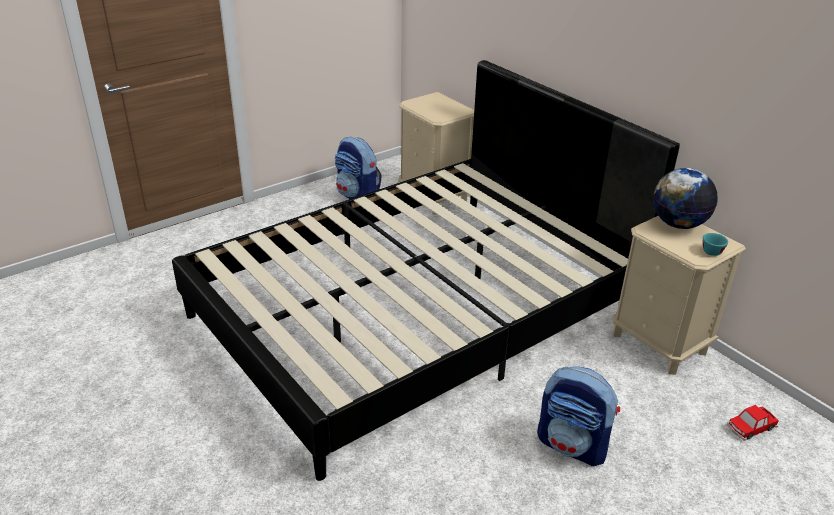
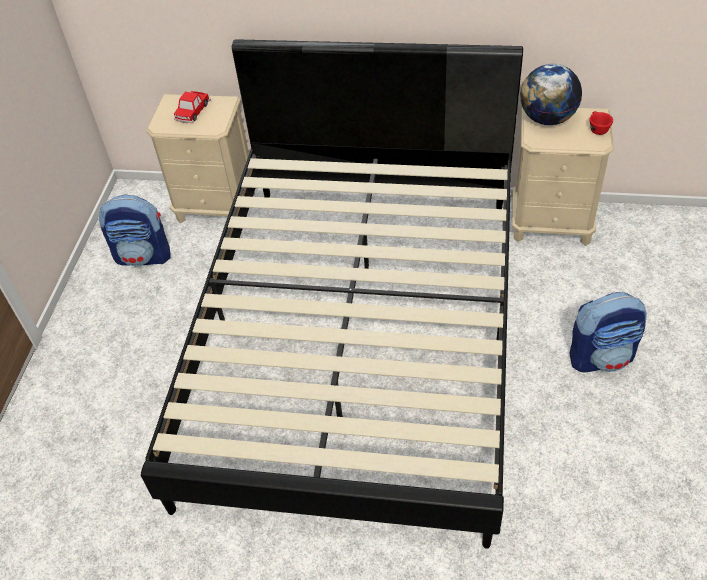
camera: 40 degrees left, 15 degrees up
(712, 250) = (597, 128): turquoise cup -> red cup
(751, 427) = (673, 249): toy car -> toy car (192, 111)

